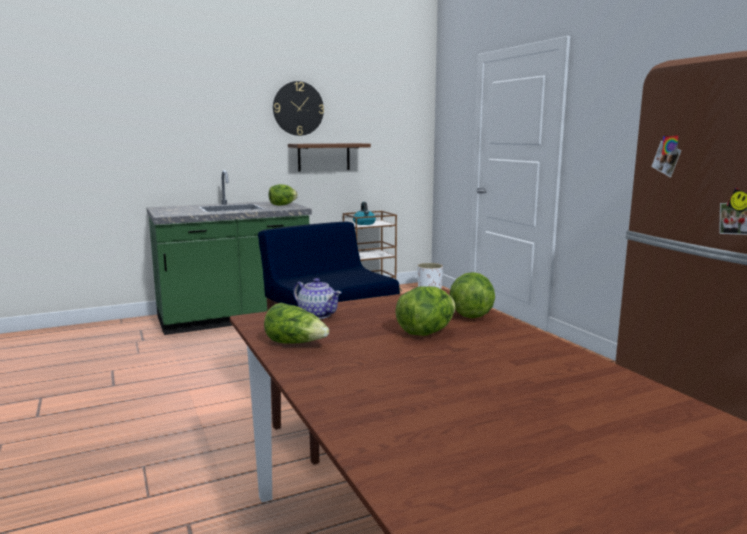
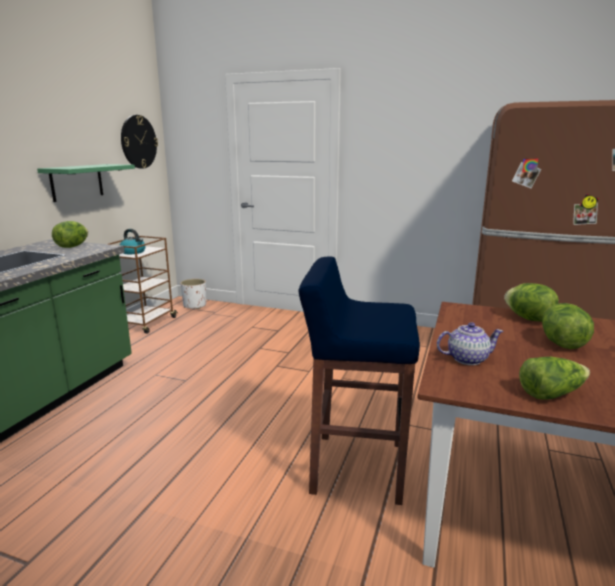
camera: 45 degrees left, 5 degrees up
(298, 108) = (42, 123): wall clock -> wall clock (138, 142)
(324, 157) = (77, 182): brown shelf -> green shelf

